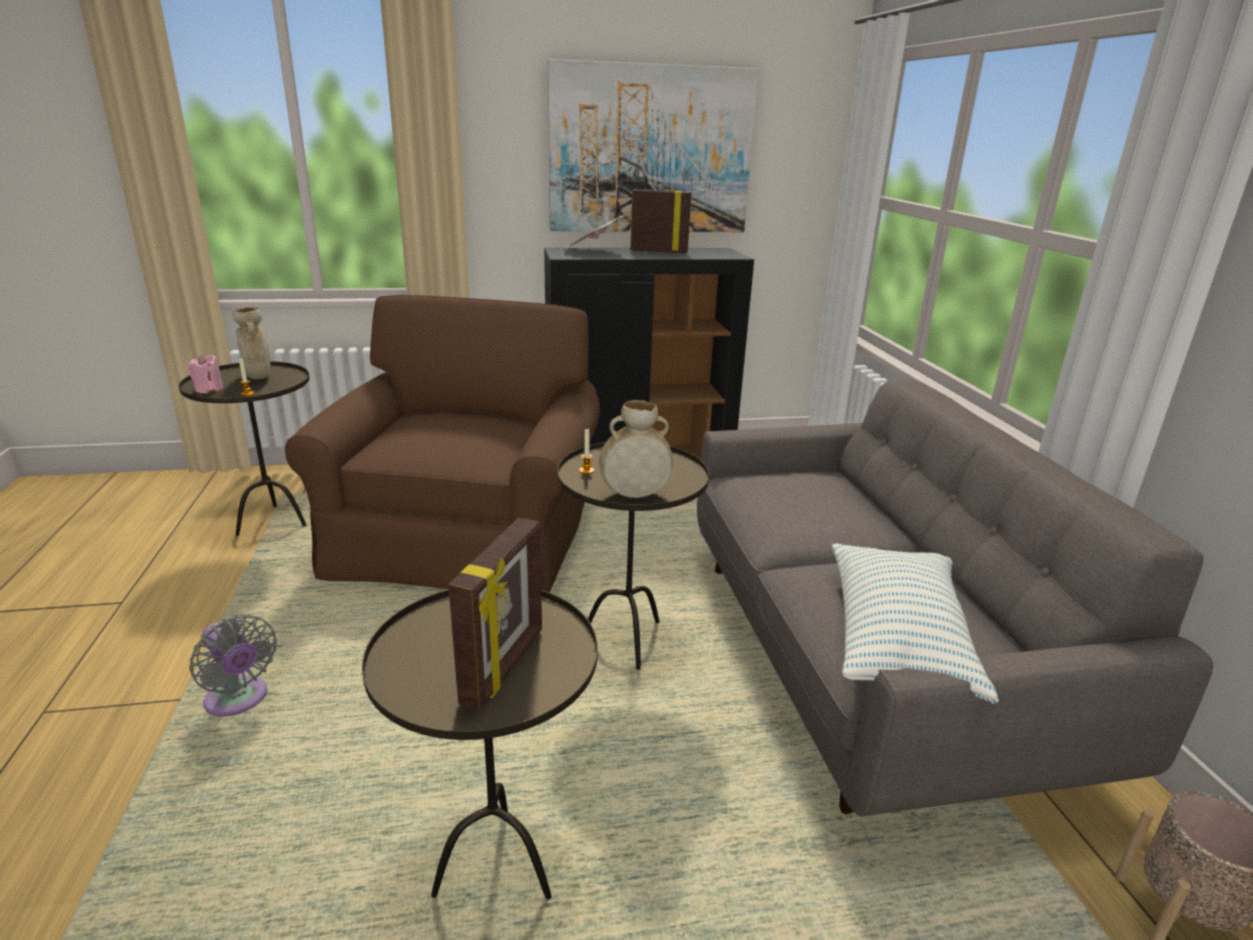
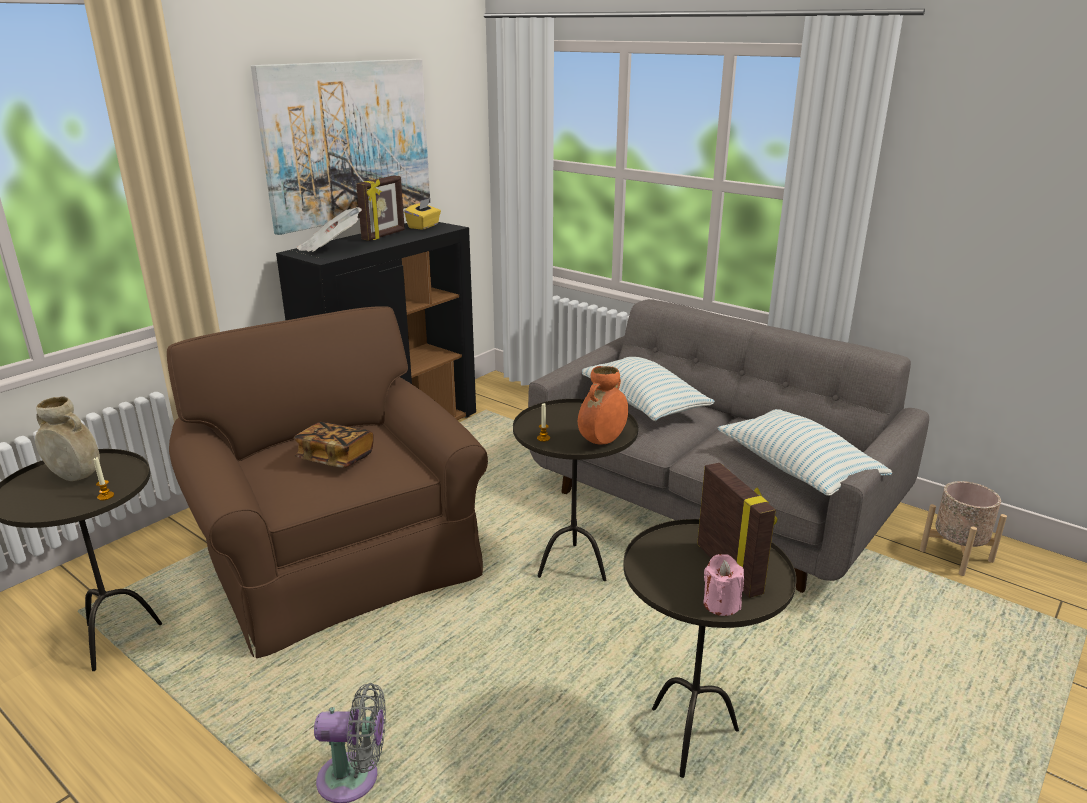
camera: 40 degrees left, 0 degrees up
(209, 389) = (45, 510): pink candle -> pink candle (721, 604)
(451, 433) = (335, 458): none -> book
(634, 494) = (602, 441): beige vase -> orange vase
(659, 251) = (384, 235): picture frame -> picture frame turned 150 degrees clockwise
(713, 252) = (424, 226): none -> yellow tissue box
(820, 498) = (643, 404): none -> pillow

